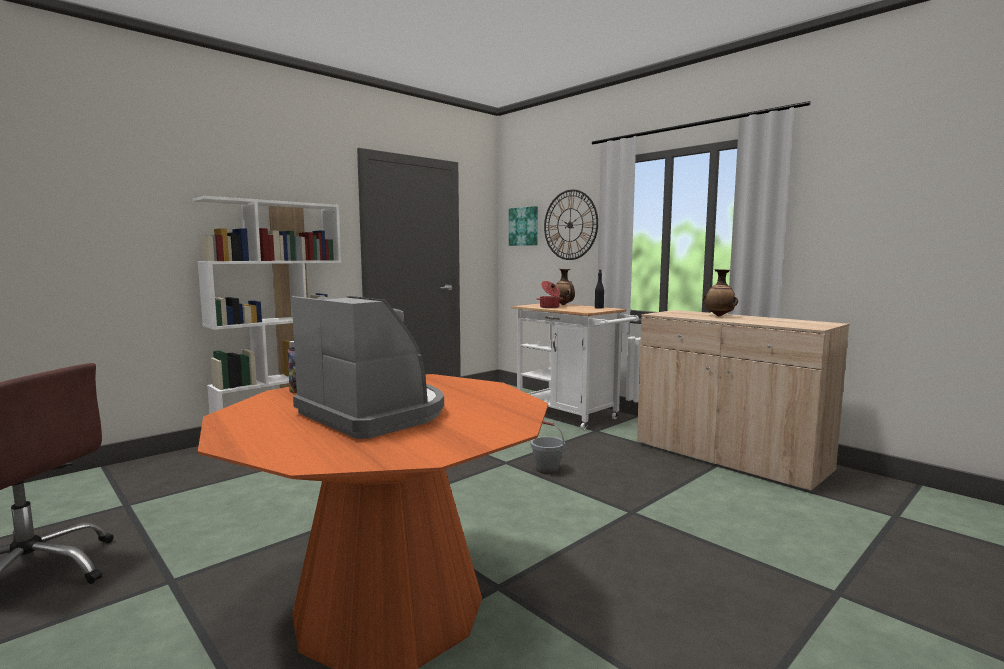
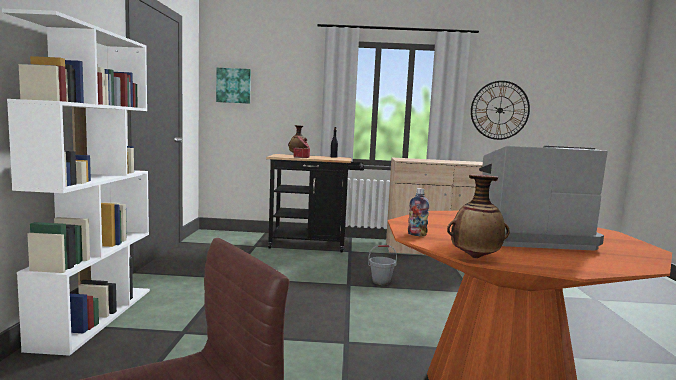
camera: 45 degrees left, 0 degrees up
(570, 225) = (286, 89): wall clock -> wall clock (500, 110)
(571, 416) = (313, 245): white cart -> black cart
(719, 316) = (435, 160): vase -> vase (475, 257)

